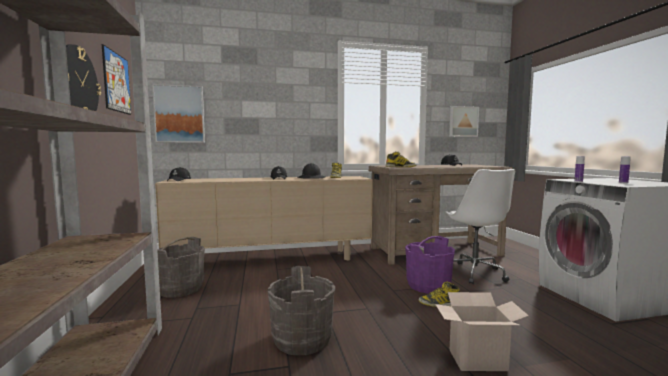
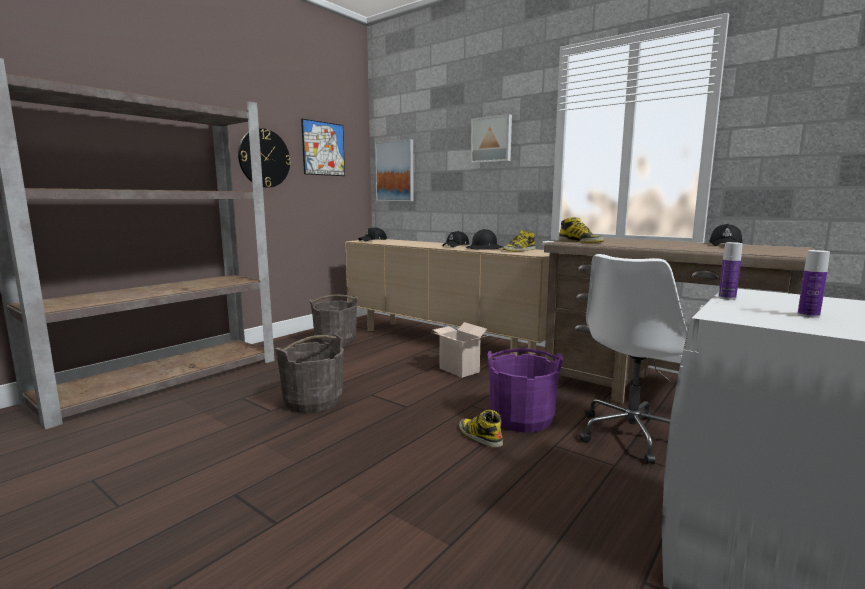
camera: 50 degrees right, 5 degrees up
(463, 121) = (812, 154): picture -> picture (492, 139)
(476, 361) = (367, 483): cardboard box -> cardboard box (457, 370)

